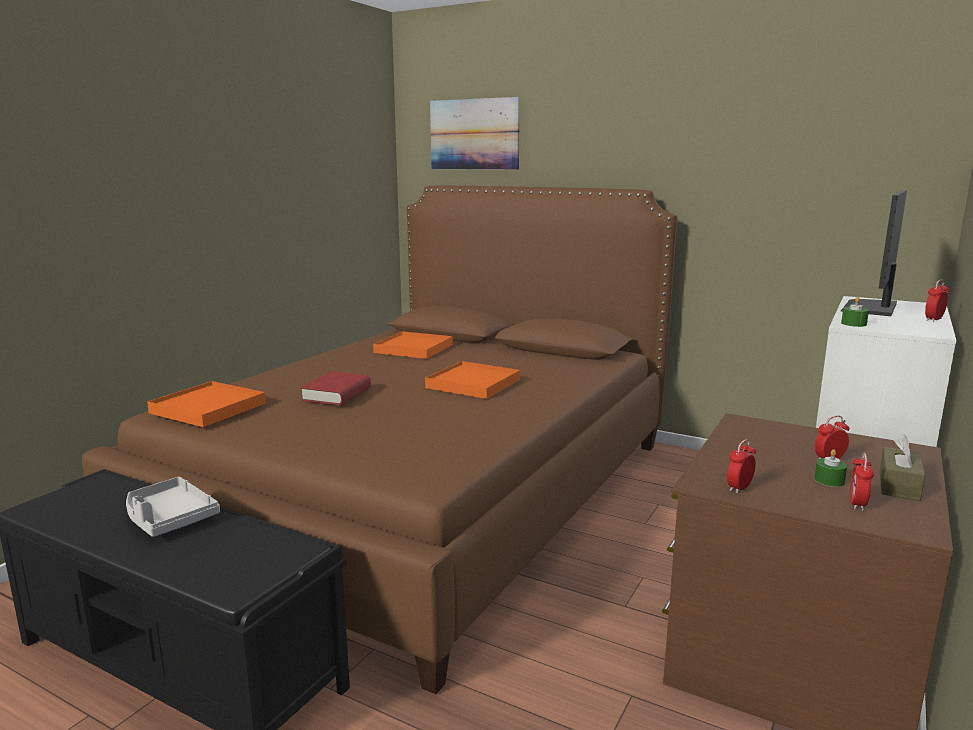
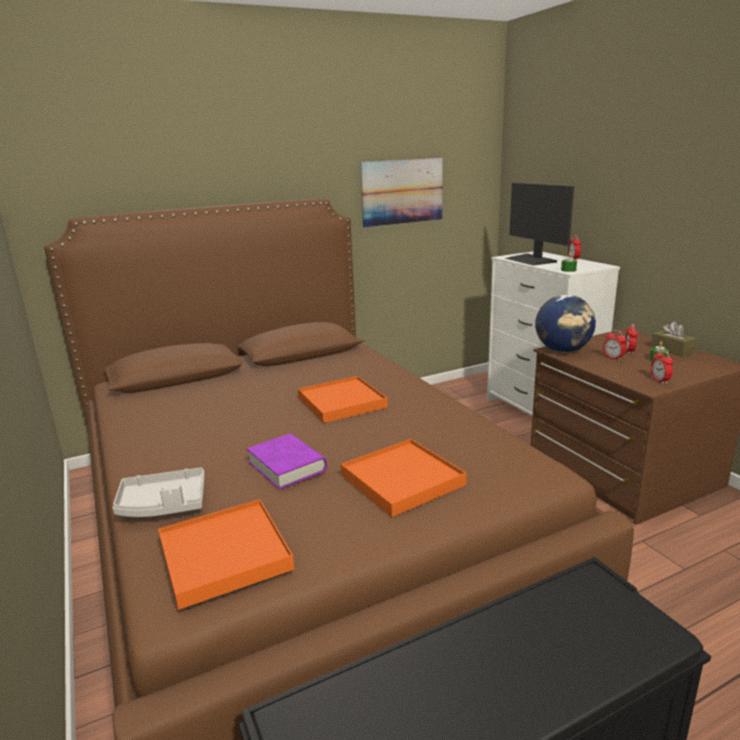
camera: 55 degrees left, 5 degrees up
(169, 518) = (468, 661): grey tray -> grey tray (163, 505)
(337, 394) = (287, 466): red book -> purple book
(413, 349) = (193, 401): orange tray -> orange tray (402, 480)
(474, 134) = (117, 153): picture -> picture (402, 192)
(750, 426) = (563, 350): none -> globe
(857, 504) = (693, 365): alarm clock -> alarm clock (613, 358)

